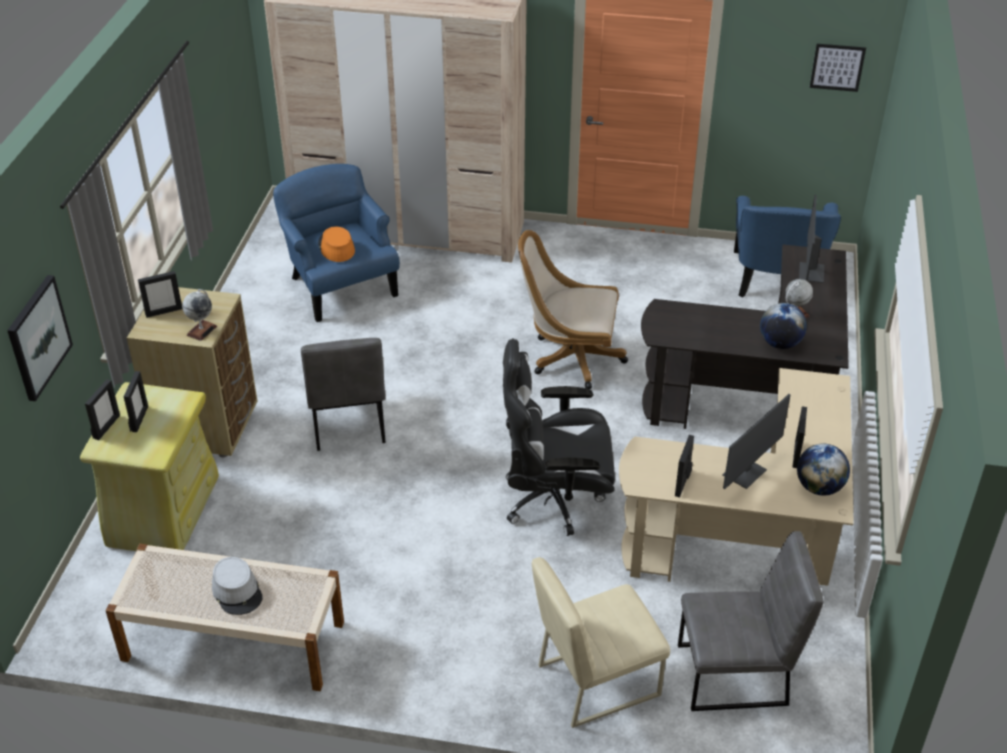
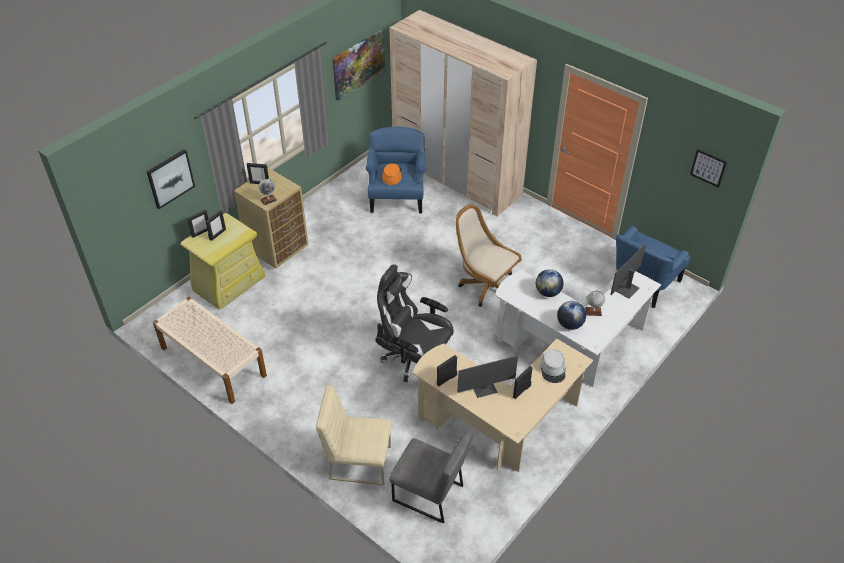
camera: 30 degrees right, 5 degrees up
(217, 81) = (358, 64): none -> picture
(237, 591) = (211, 338): grey hat -> grey hat (553, 369)
(347, 421) = (344, 273): grey chair -> none
(757, 392) = (572, 347): black desk -> white desk
(819, 487) = (517, 415): globe -> globe (548, 292)

